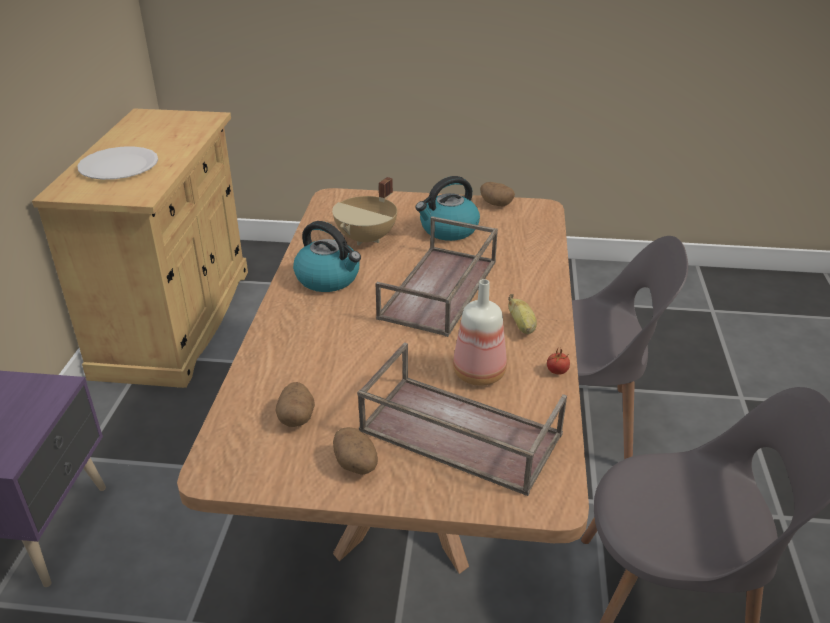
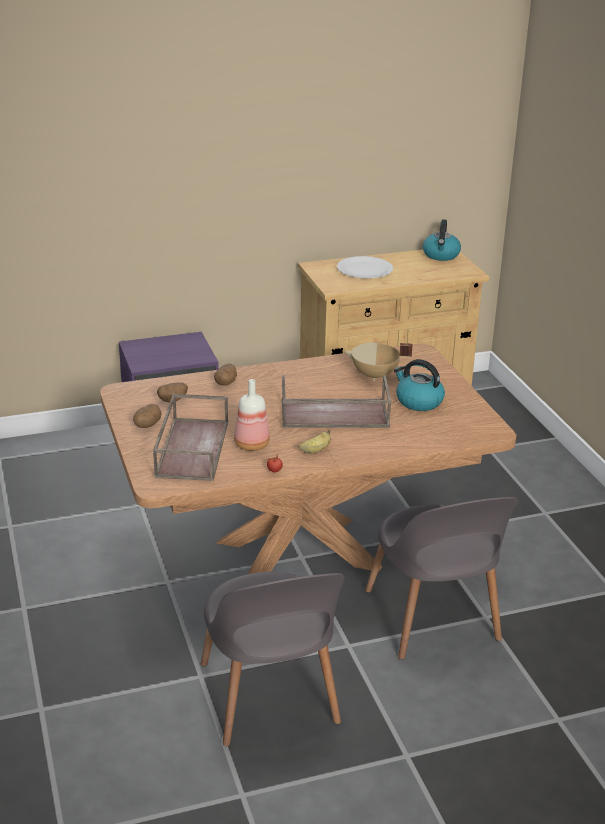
camera: 65 degrees right, 5 degrees down
(329, 278) = (313, 375): kettle -> kettle (441, 255)
(496, 204) = (480, 412): potato -> potato (226, 382)

